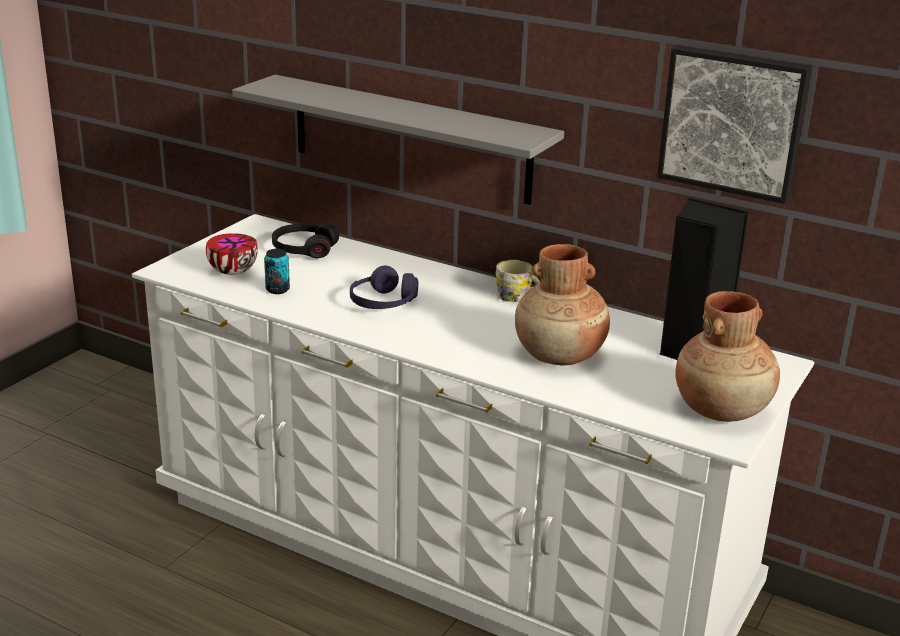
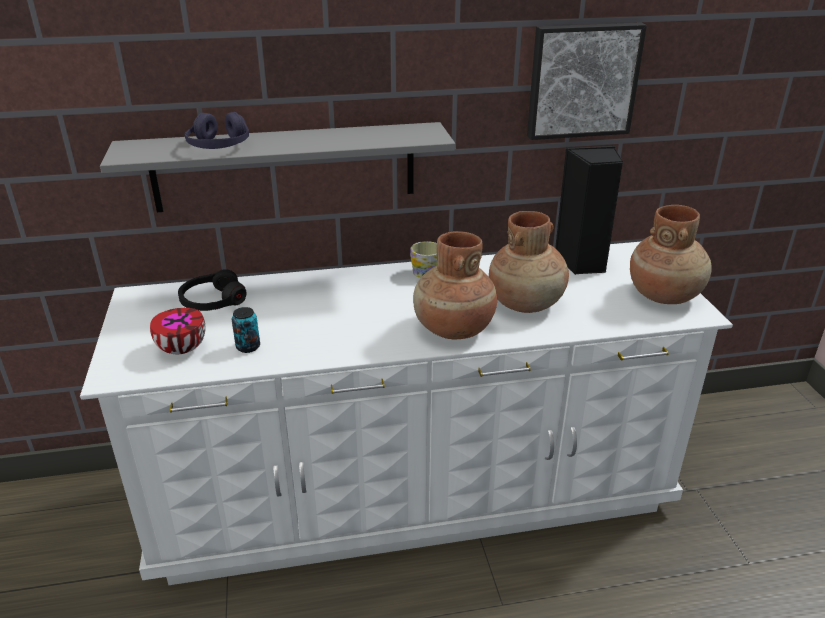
camera: 40 degrees left, 5 degrees up
(383, 303) = (349, 319): purple headphones -> purple headphones (219, 146)
(454, 345) = (453, 329): none -> brown vase

